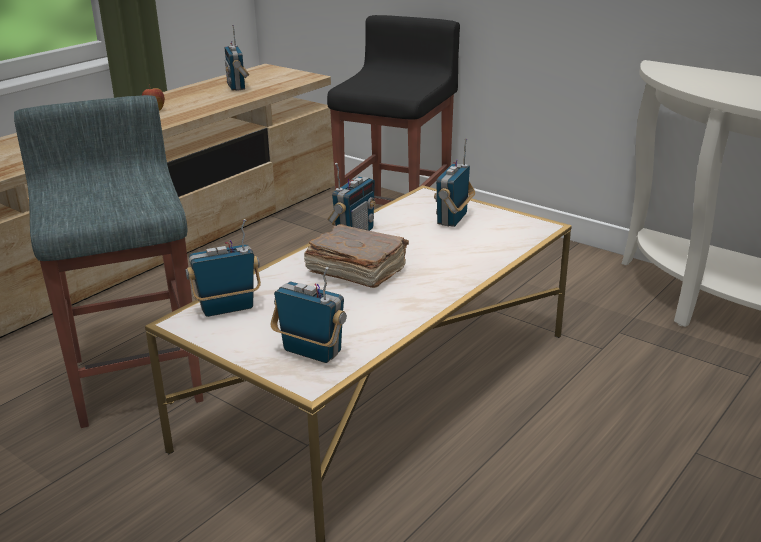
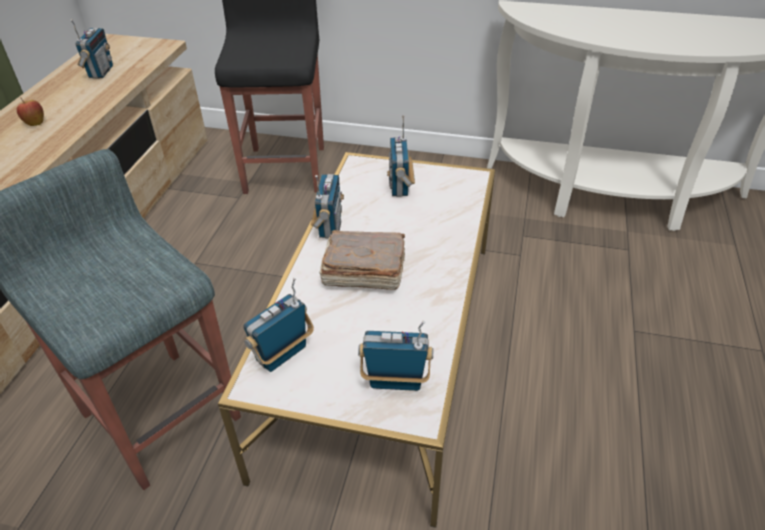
camera: 25 degrees left, 15 degrees up
(237, 87) = (100, 72): radio -> radio turned 135 degrees counterclockwise

